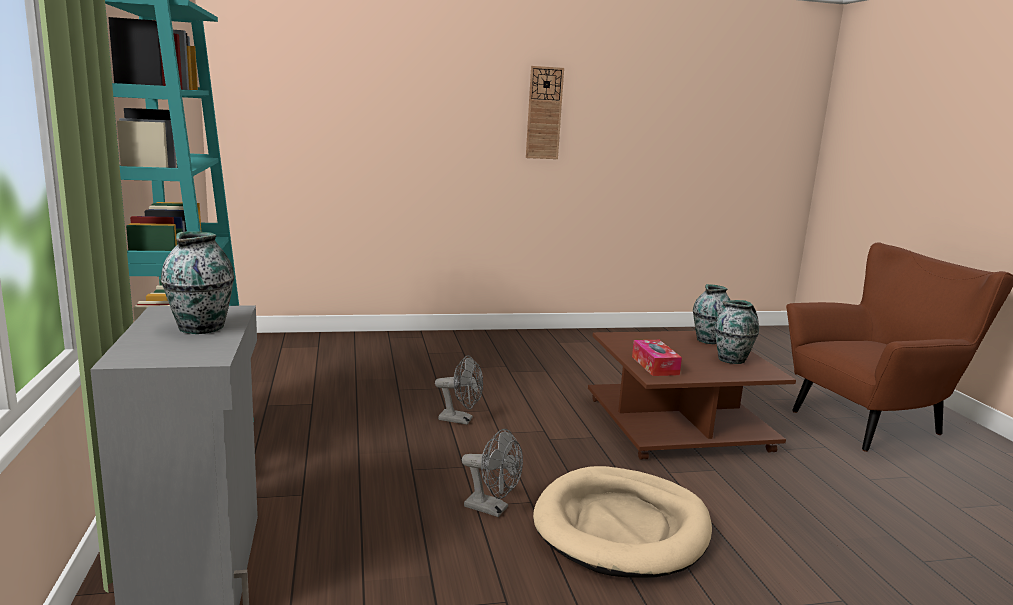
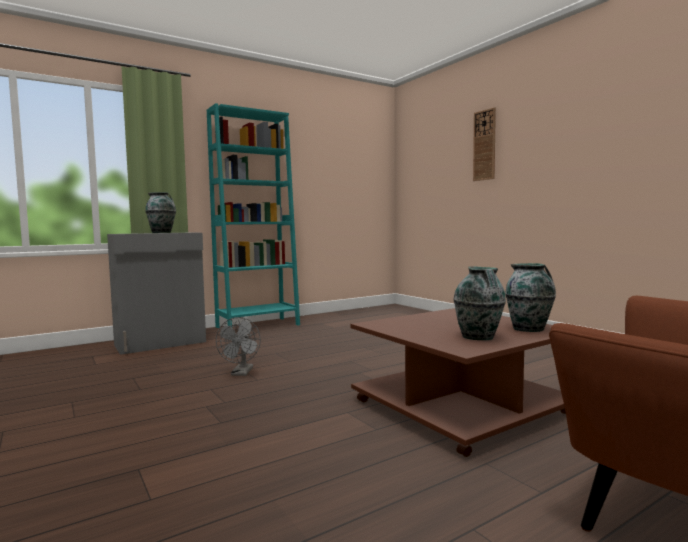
camera: 70 degrees right, 10 degrees down
(461, 420) = (356, 351): grey fan -> none
(544, 113) = (585, 131): wall clock -> wall clock (484, 145)
(622, 527) = (238, 405): beige dog bed -> none
(655, 365) = (402, 322): tissue box -> none

